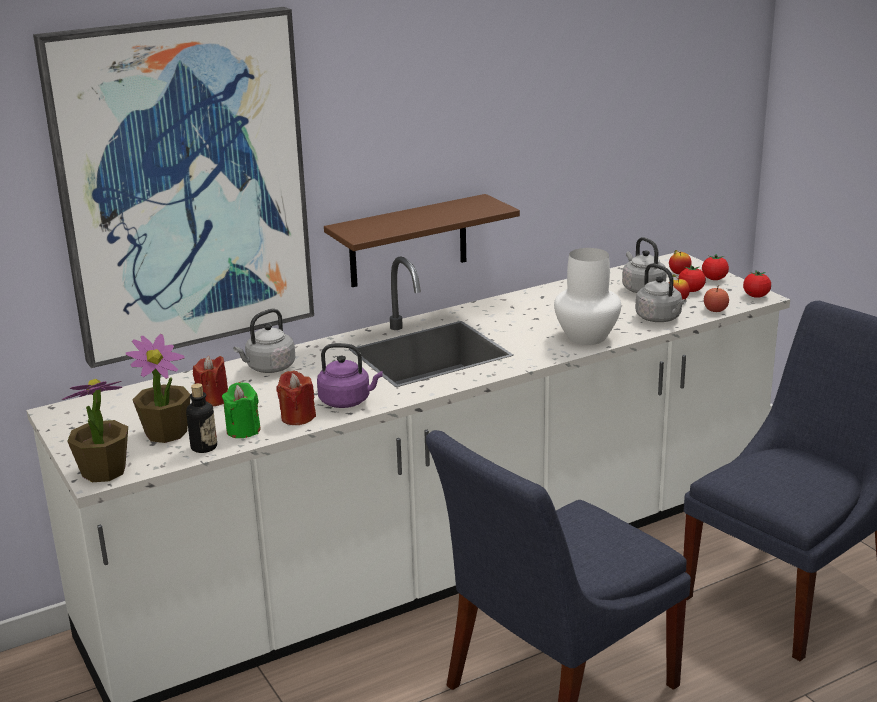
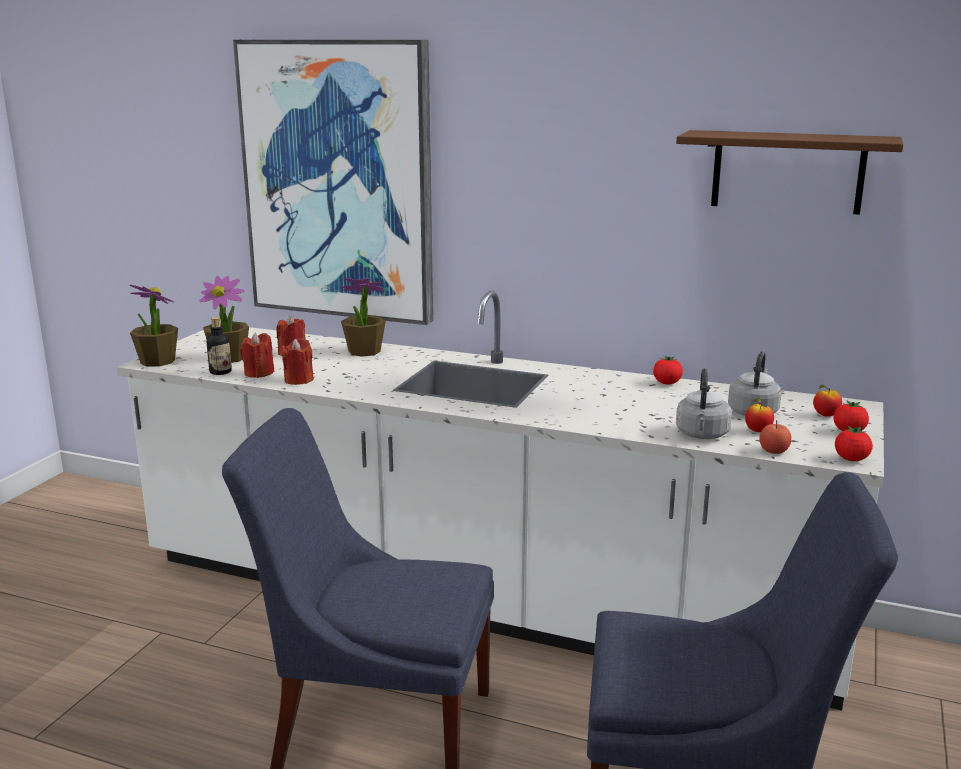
camera: 50 degrees right, 5 degrees down
(243, 430) = (259, 373): green candle -> red candle
(268, 368) = (364, 351): grey kettle -> potted plant
(347, 401) = (345, 385): purple kettle -> none
(408, 241) = (534, 287): brown shelf -> brown shelf (787, 172)
(585, 337) = (601, 419): white vase -> none
(691, 290) = (796, 430): tomato -> tomato (667, 383)

